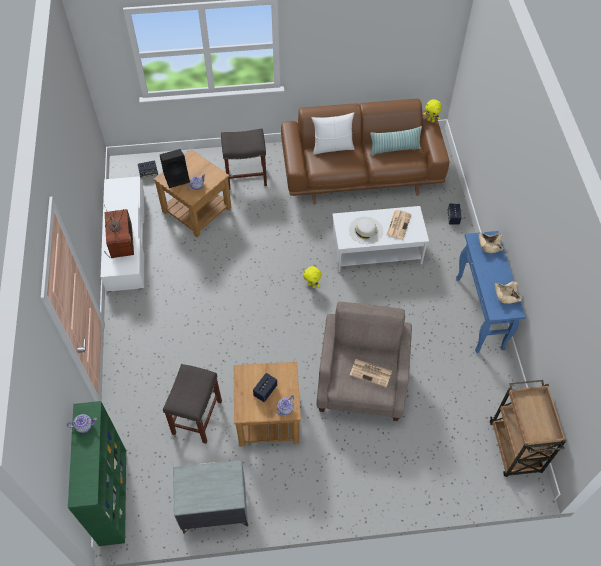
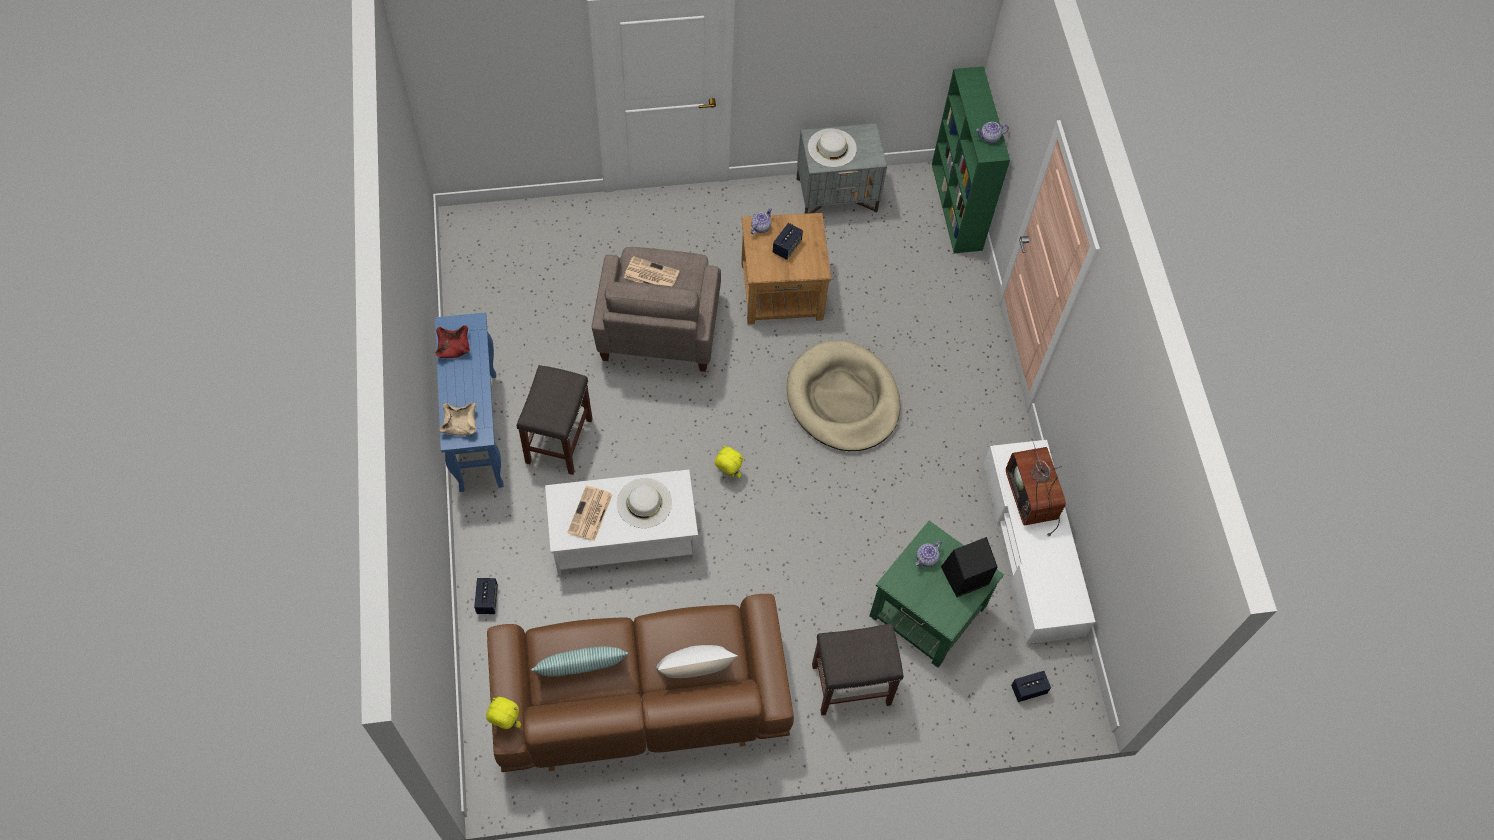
camera: 175 degrees right, 5 degrees up
(197, 209) = (927, 611): brown side table -> green side table
(197, 418) = (872, 289): grey stool -> grey stool (559, 440)
(218, 486) = (832, 148): none -> white hat
(231, 332) = (843, 399): none -> beige dog bed
(506, 295) = (453, 347): beige bowl -> red bowl
(515, 448) = (470, 256): brown cart -> none

